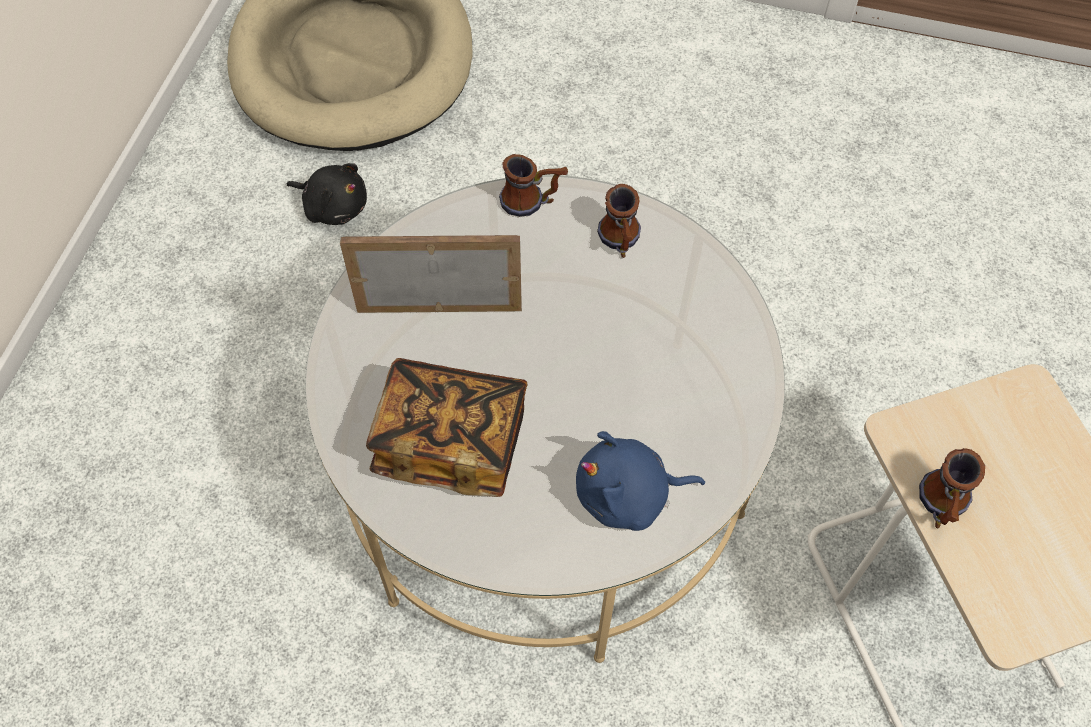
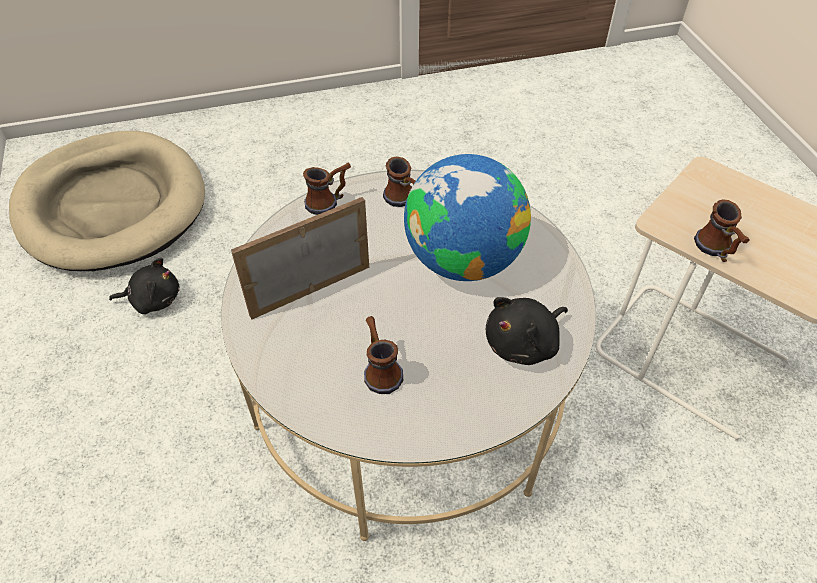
camera: 30 degrees left, 10 degrees down
(451, 441) = (380, 369): book -> mug
(628, 495) = (524, 343): blue plush toy -> black plush toy
(634, 355) = (462, 260): none -> globe

